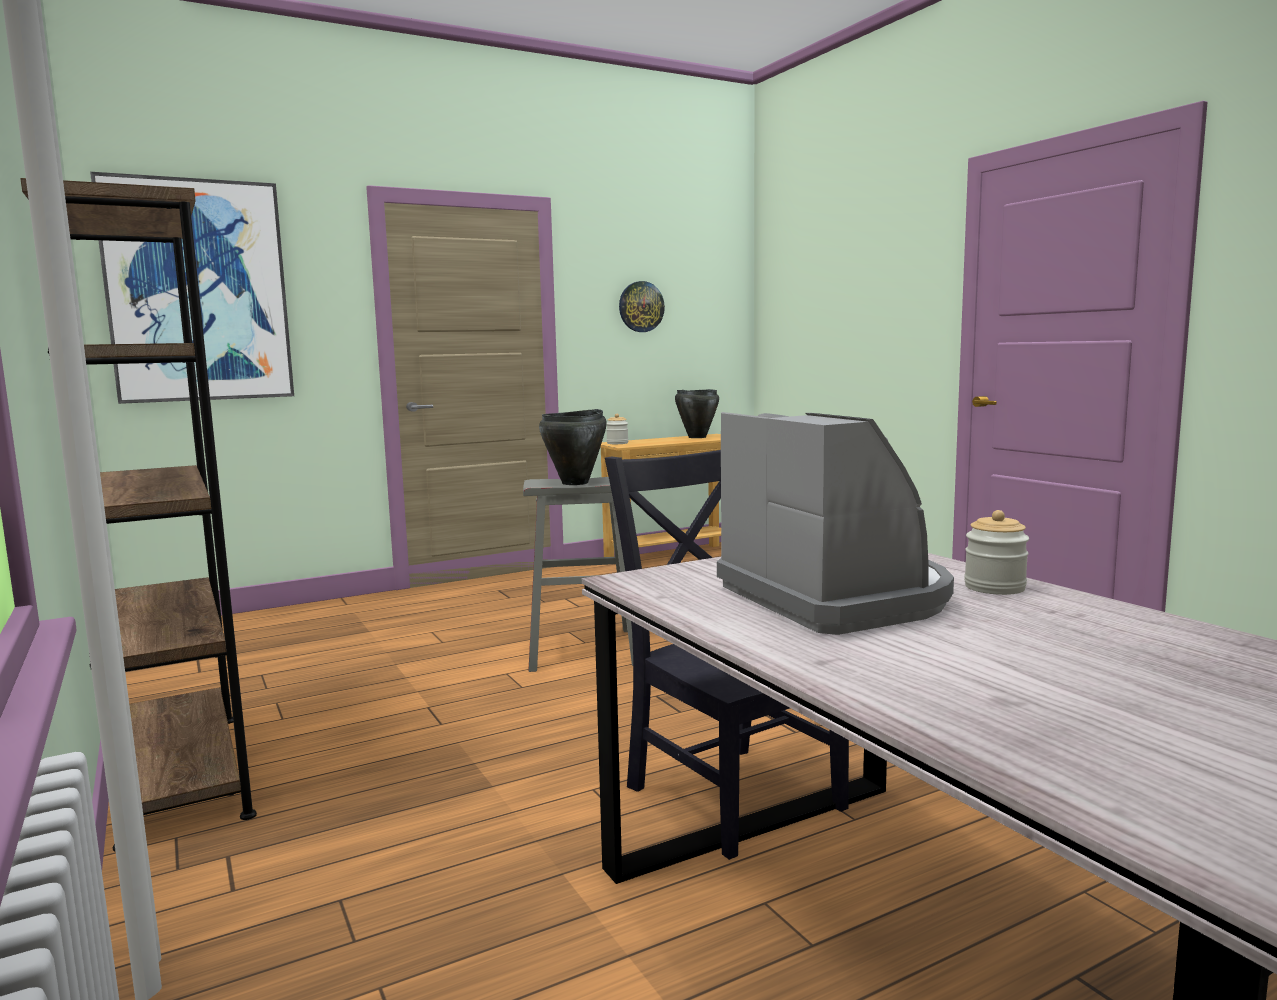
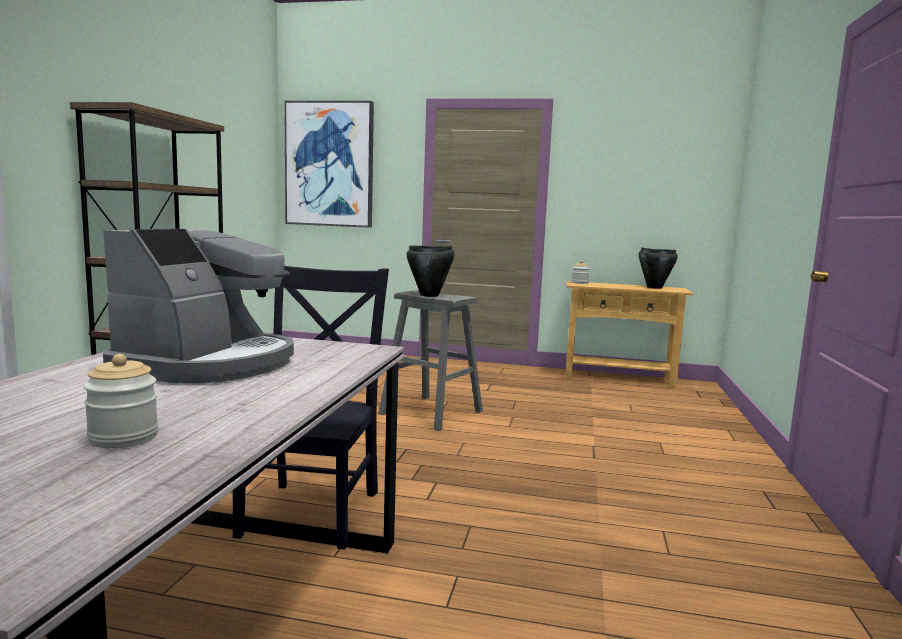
camera: 40 degrees right, 0 degrees up
(641, 306) = (622, 180): wall clock -> none
(994, 587) = (293, 385): jar -> jar (123, 437)

